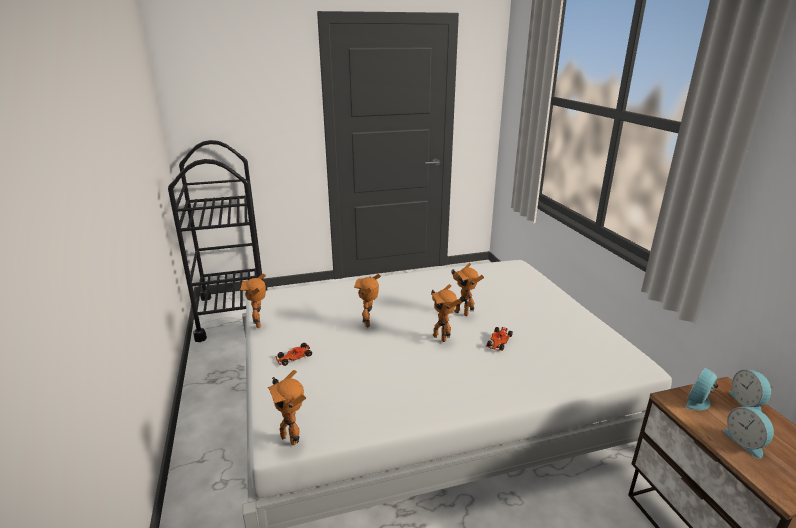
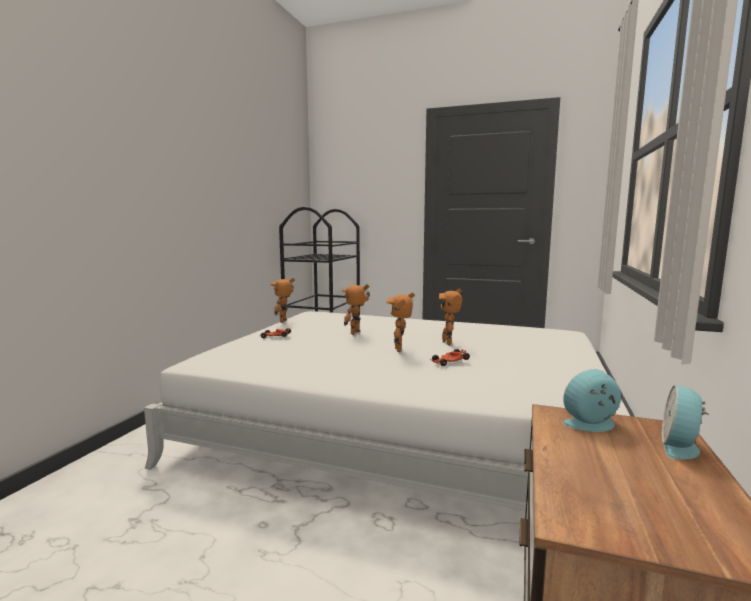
camera: 35 degrees right, 15 degrees down
(291, 438) = (202, 364): toy robot -> none
(746, 442) = (600, 467): alarm clock -> none

